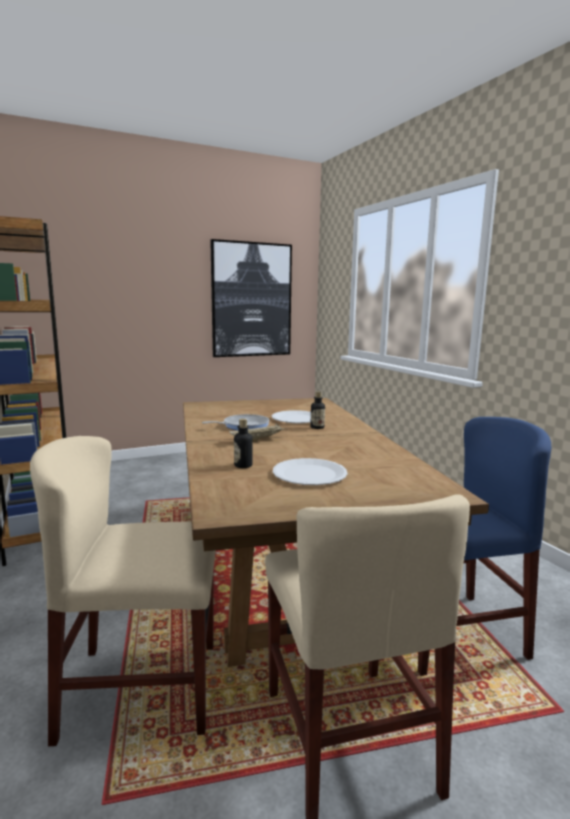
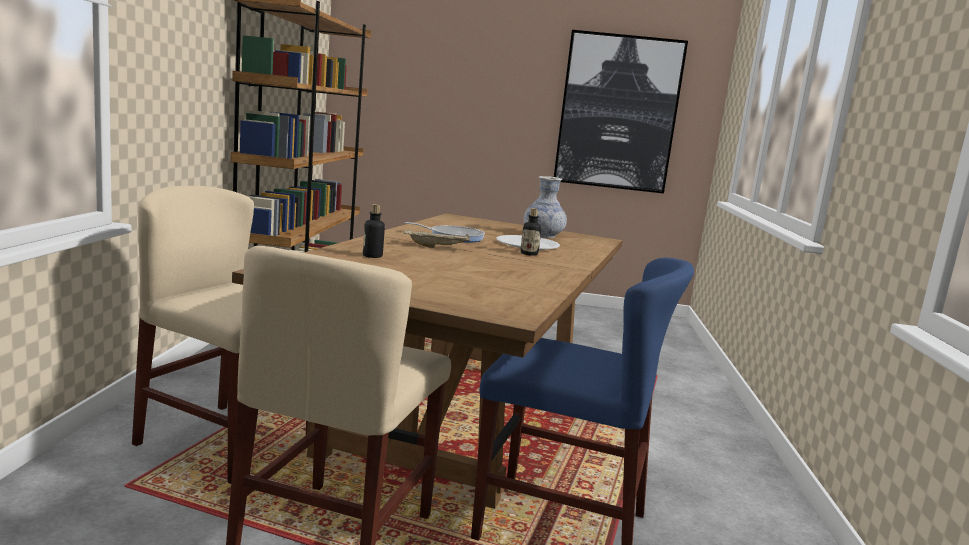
camera: 30 degrees right, 0 degrees up
(285, 407) = (543, 236): none -> vase
(309, 474) = (415, 273): white plate -> none

